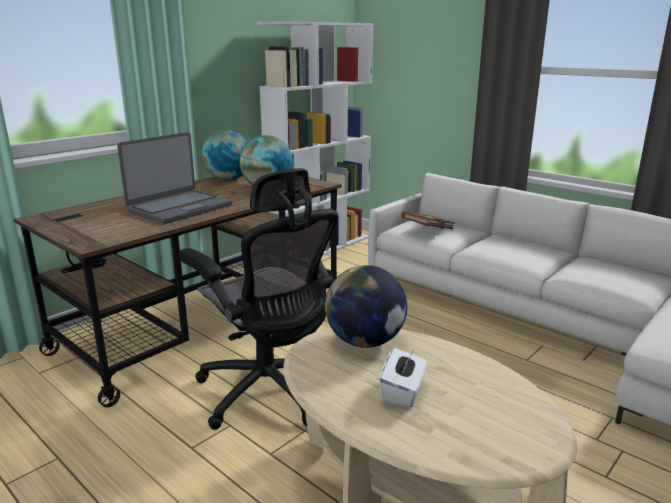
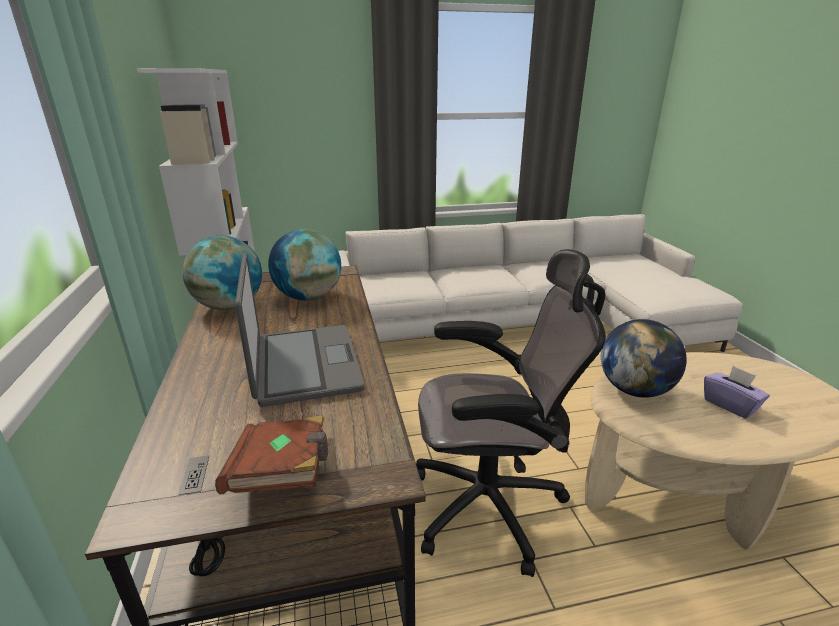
camera: 55 degrees left, 5 degrees up
(403, 392) = (730, 405): white tissue box -> purple tissue box
(428, 230) = (401, 285): brown book -> brown book (284, 472)

